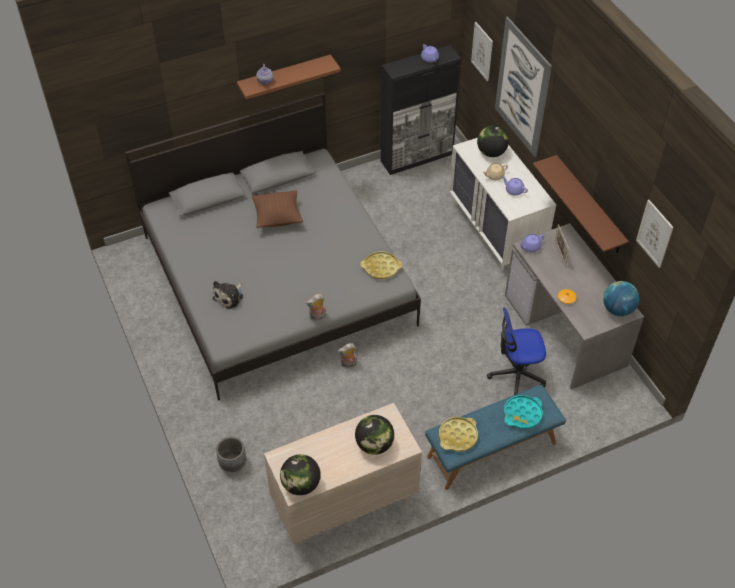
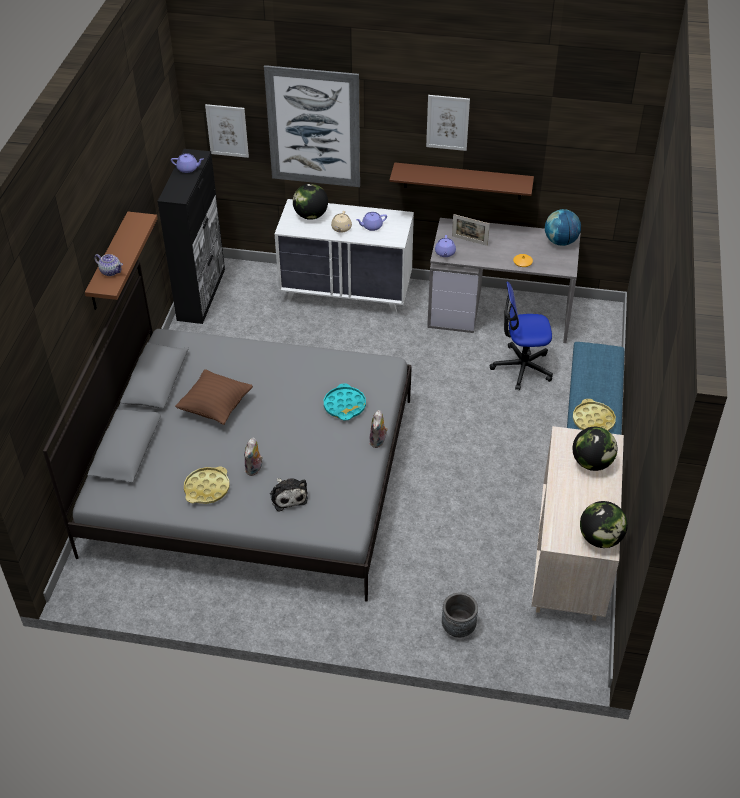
camera: 55 degrees left, 5 degrees down
(348, 364) = (411, 474): plush toy -> plush toy (254, 469)
(381, 268) = (359, 366): yellow tray -> yellow tray (207, 488)
(516, 375) = (522, 367): office chair -> office chair turned 60 degrees clockwise
(522, 414) = (601, 368): turquoise tray -> turquoise tray (344, 405)
(654, 233) = (569, 143): picture -> picture (447, 122)

